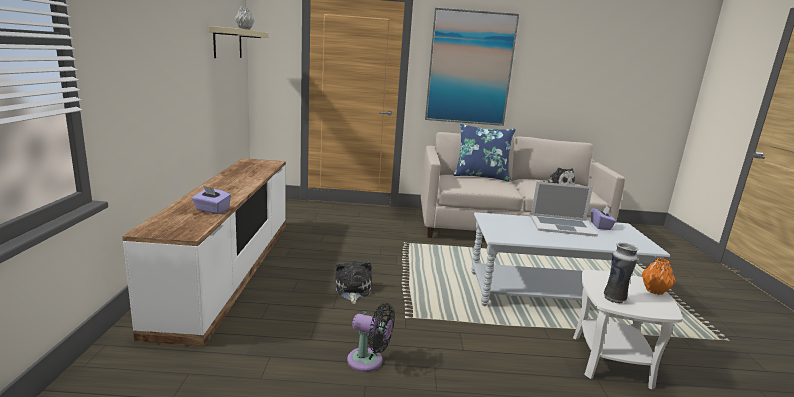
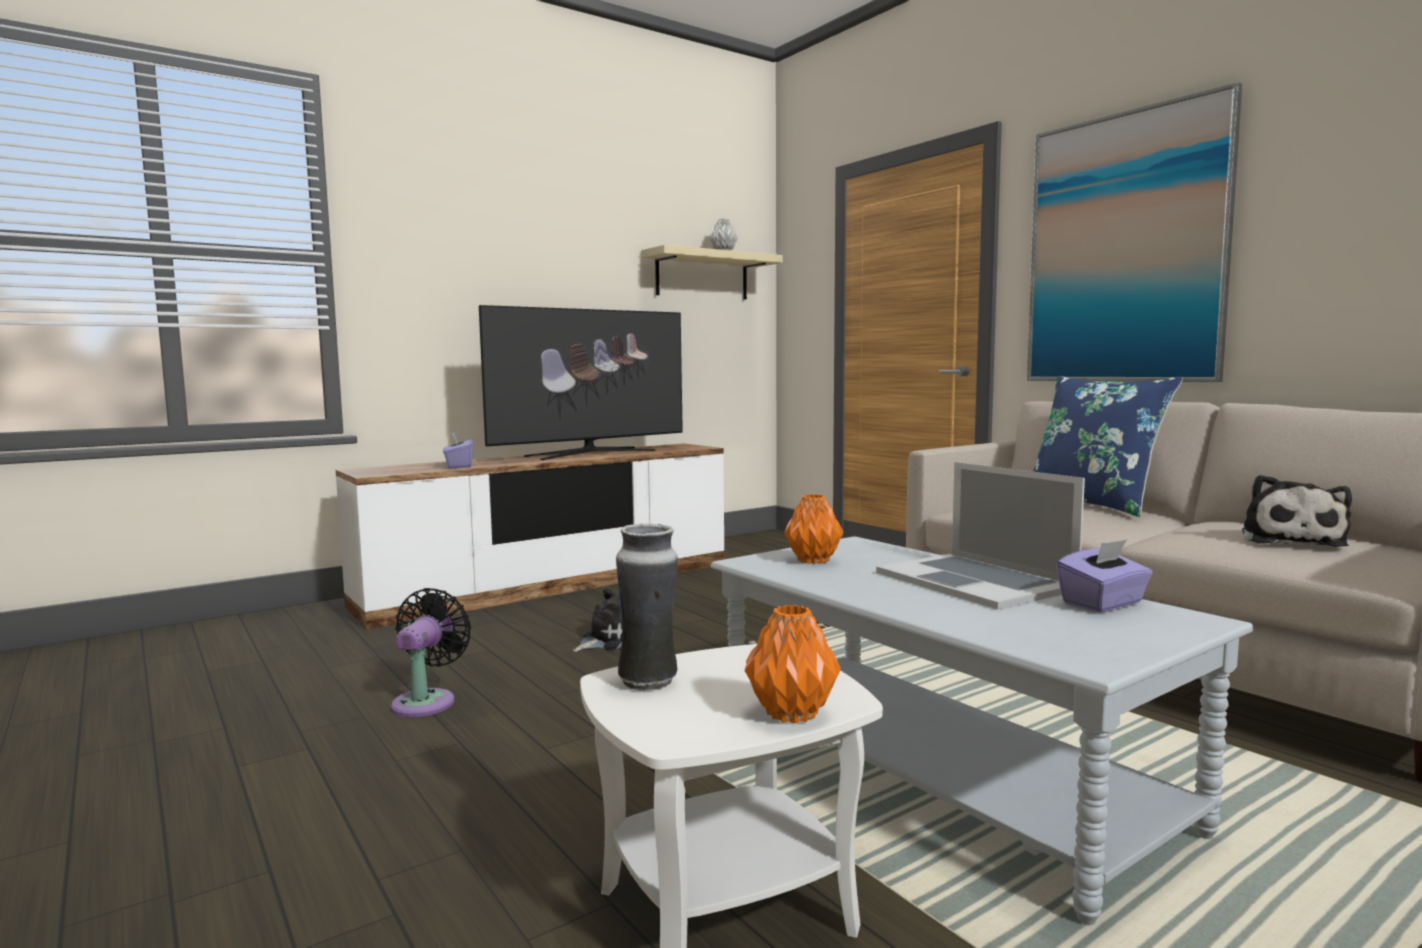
camera: 55 degrees right, 10 degrees down
(234, 178) = (590, 453): none -> television
(369, 361) = (427, 701): black fan -> black fan turned 150 degrees counterclockwise
(508, 230) = (812, 560): none -> orange vase

